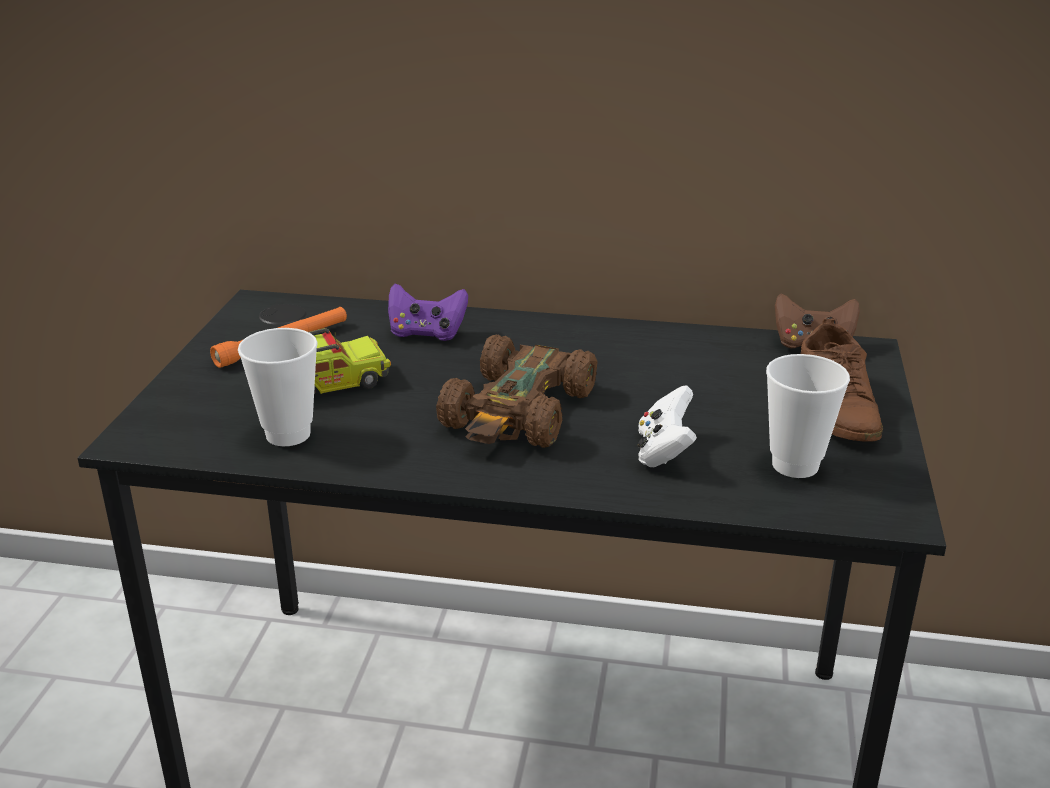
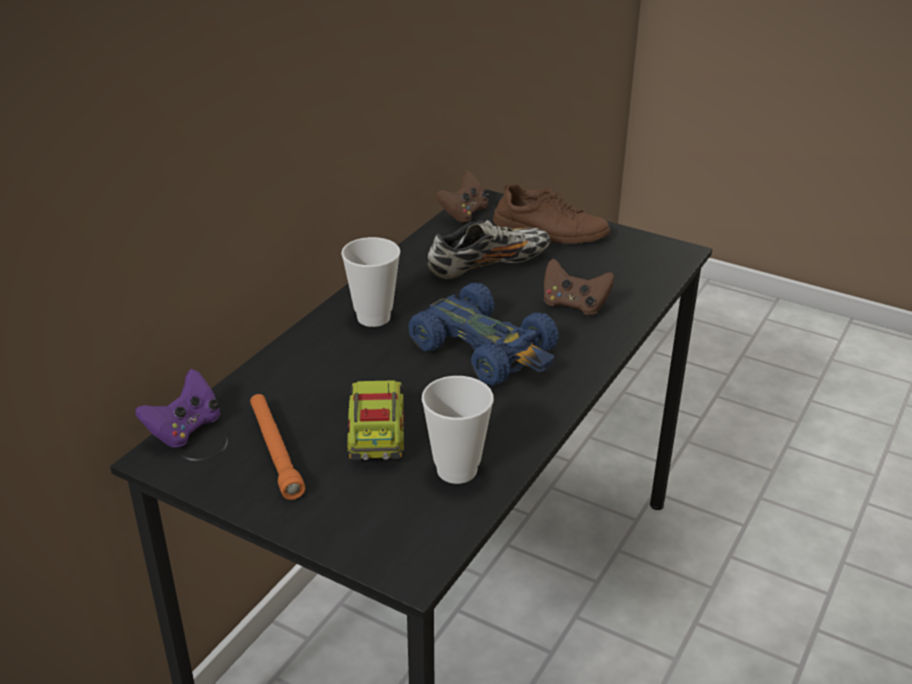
camera: 70 degrees left, 5 degrees up
(427, 333) = (318, 366): purple game controller -> purple game controller (185, 429)
(519, 411) = (485, 349): brown toy car -> blue toy car
(664, 452) = (574, 305): white game controller -> brown game controller
(705, 381) = (488, 265): none -> shoe
(795, 465) = (613, 265): cup -> cup (373, 317)

